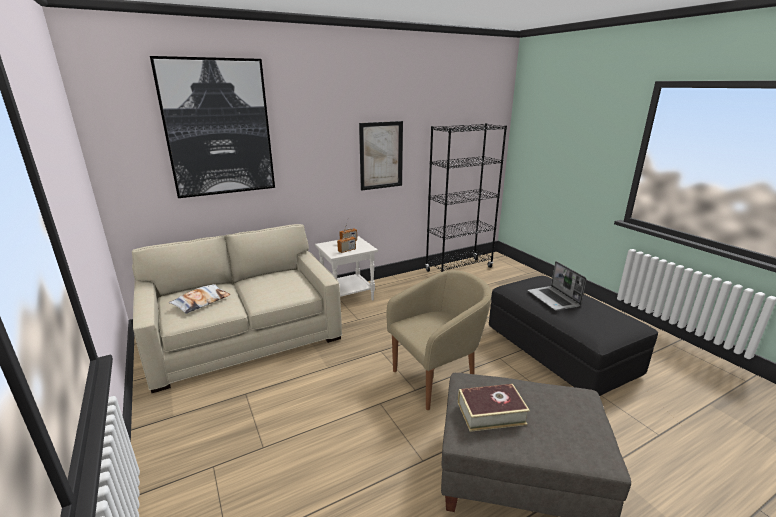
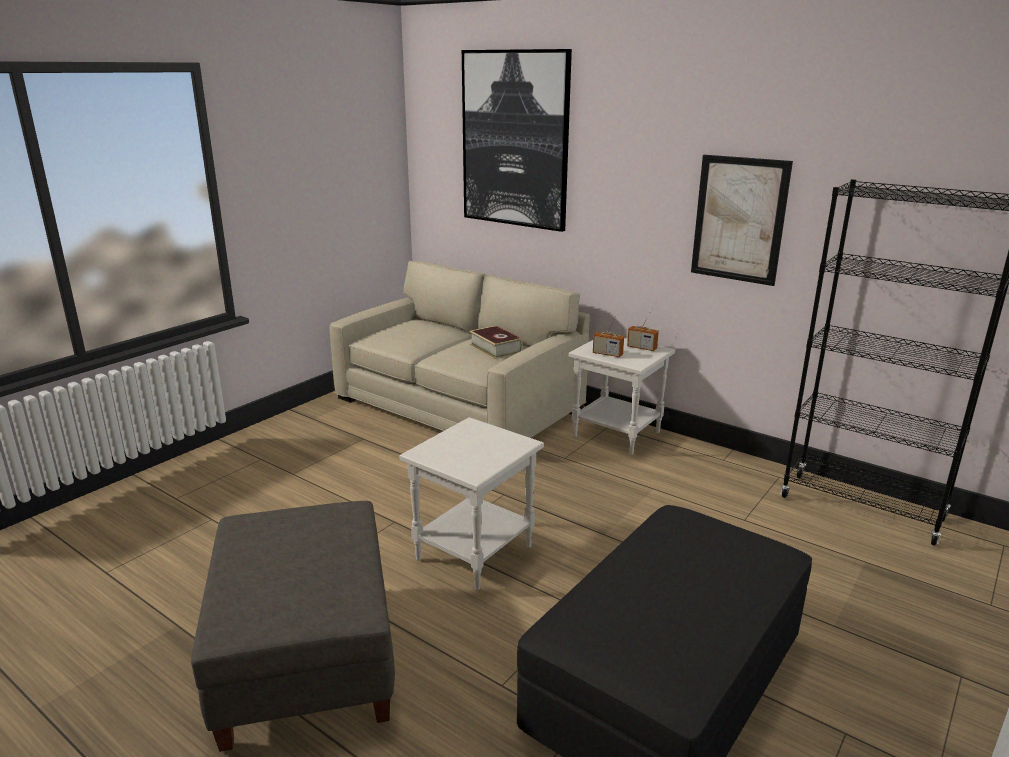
camera: 65 degrees right, 0 degrees up
(201, 302) = (411, 334): pillow -> none
(437, 378) = (475, 554): beige armchair -> white side table
(491, 413) = (286, 533): book -> book (495, 348)
(554, 299) = (671, 564): laptop -> none

